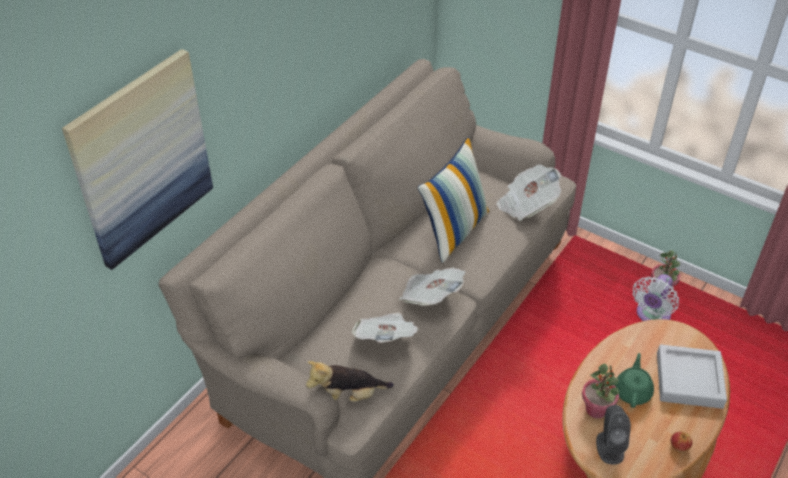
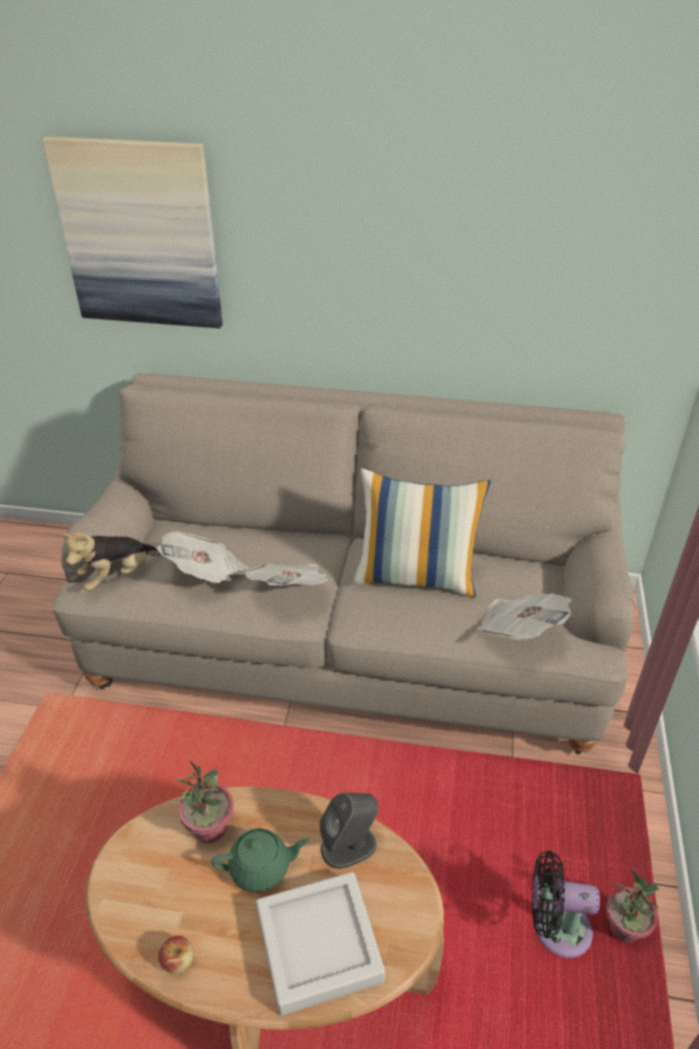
camera: 65 degrees right, 5 degrees down
(348, 397) = (118, 576): plush toy -> plush toy turned 90 degrees counterclockwise
(610, 447) = (149, 863): grey speaker -> grey speaker (349, 846)
(651, 316) = (555, 928): white fan -> black fan

